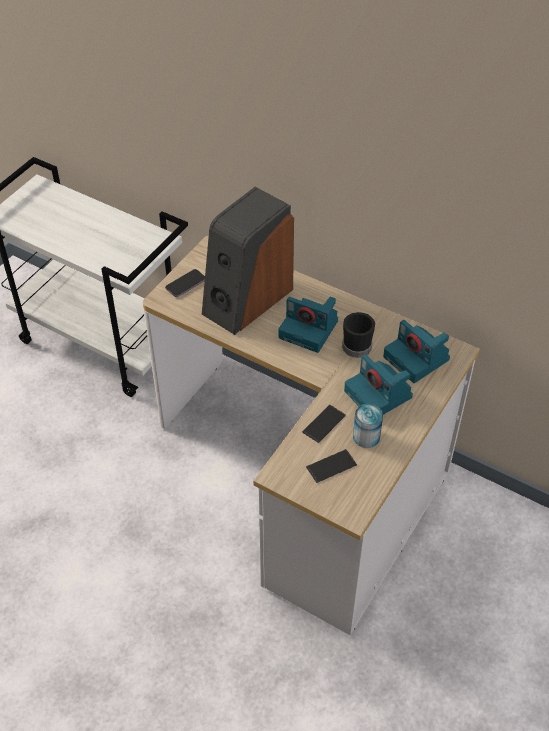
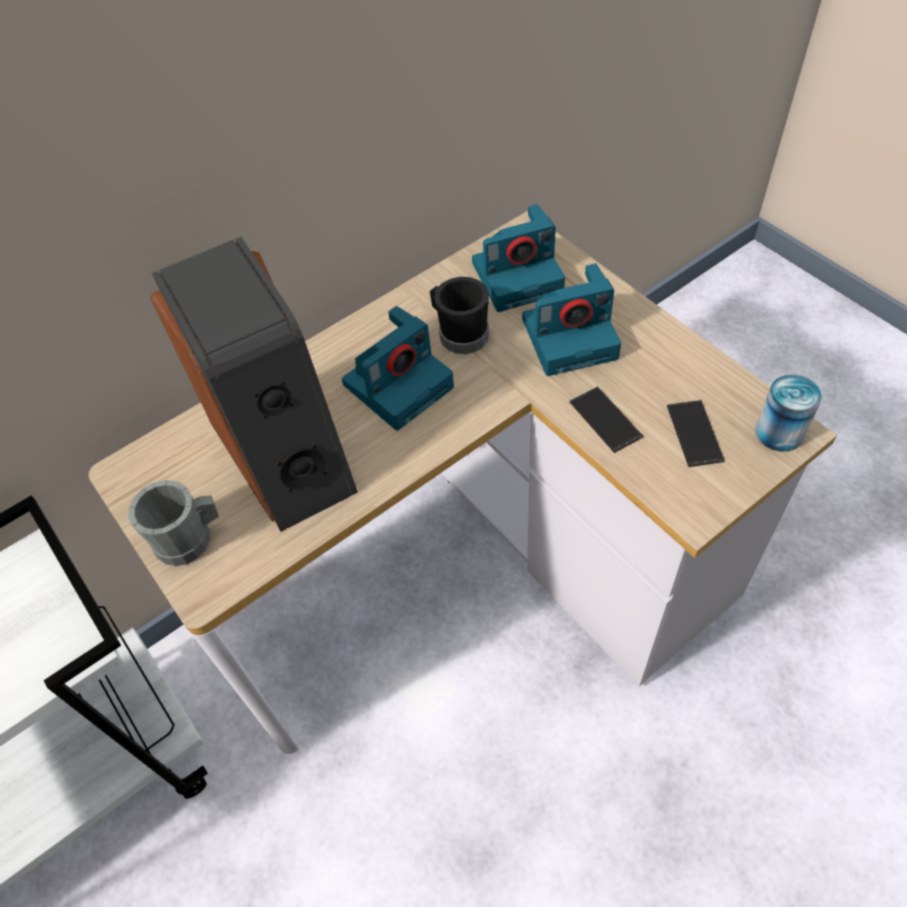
camera: 65 degrees left, 5 degrees up
(185, 284) = (190, 538): phone -> grey mug
(366, 436) = (648, 374): can -> can (779, 432)

